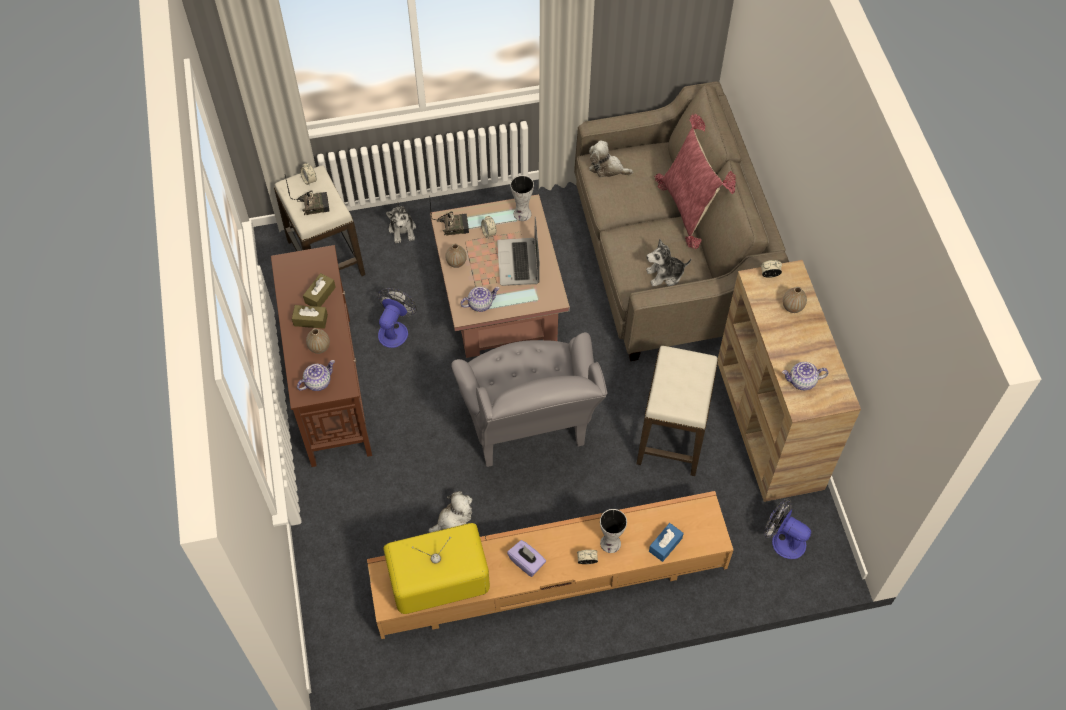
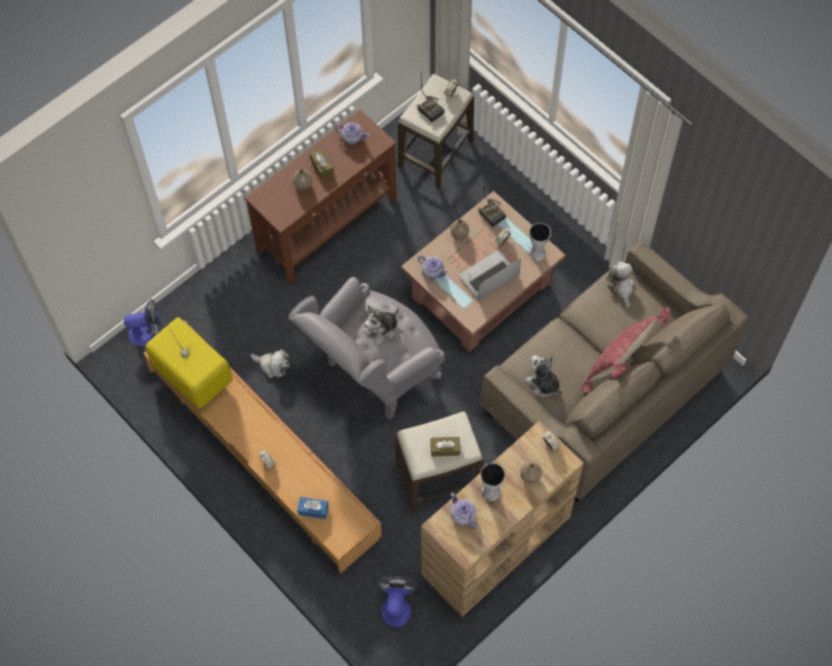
camera: 60 degrees right, 5 degrees up
(318, 382) = (275, 201): teapot -> teapot (352, 137)
(320, 295) = (347, 159): brown tissue box -> brown tissue box (445, 449)
(395, 329) = (404, 236): fan -> fan (148, 333)
(402, 230) = (497, 188): plush toy -> plush toy (382, 329)
(527, 562) = (243, 423): purple tissue box -> none
(609, 544) = (291, 471): vase -> vase (490, 492)

